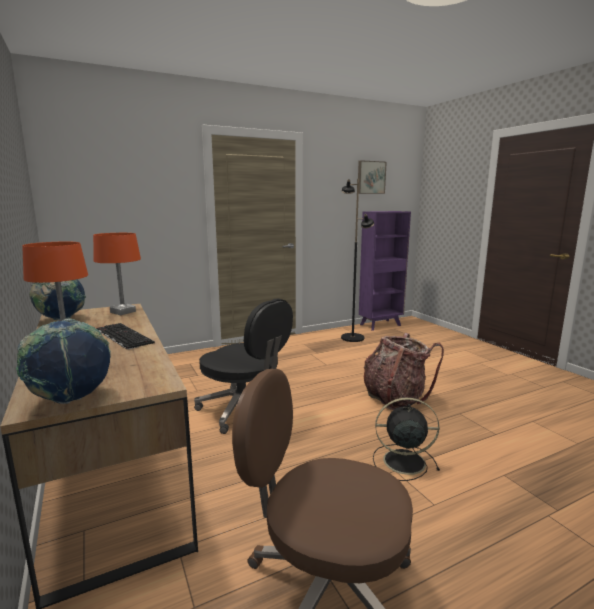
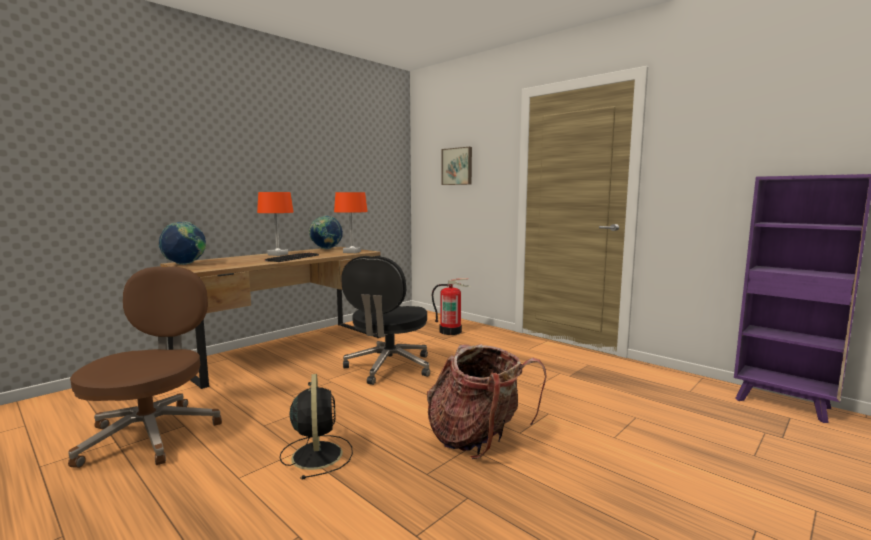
camera: 70 degrees right, 5 degrees down
(180, 368) = (450, 331): none -> fire extinguisher
(352, 338) = (667, 389): black floor lamp -> none
(370, 177) = (796, 112): picture -> picture (457, 166)

